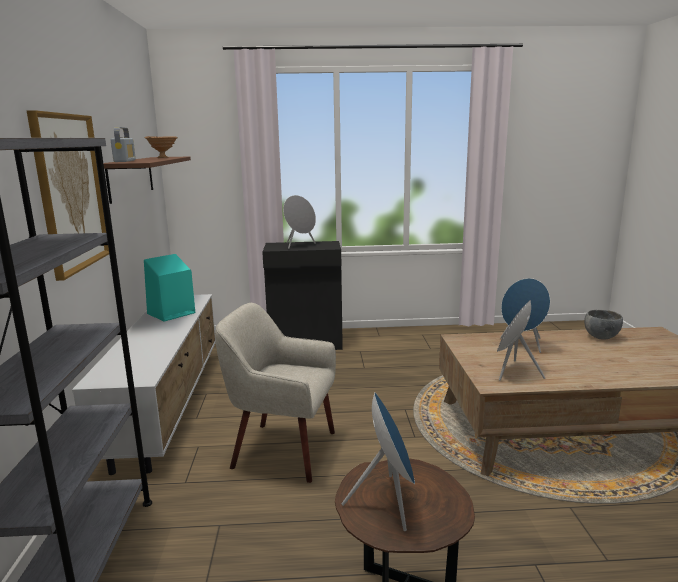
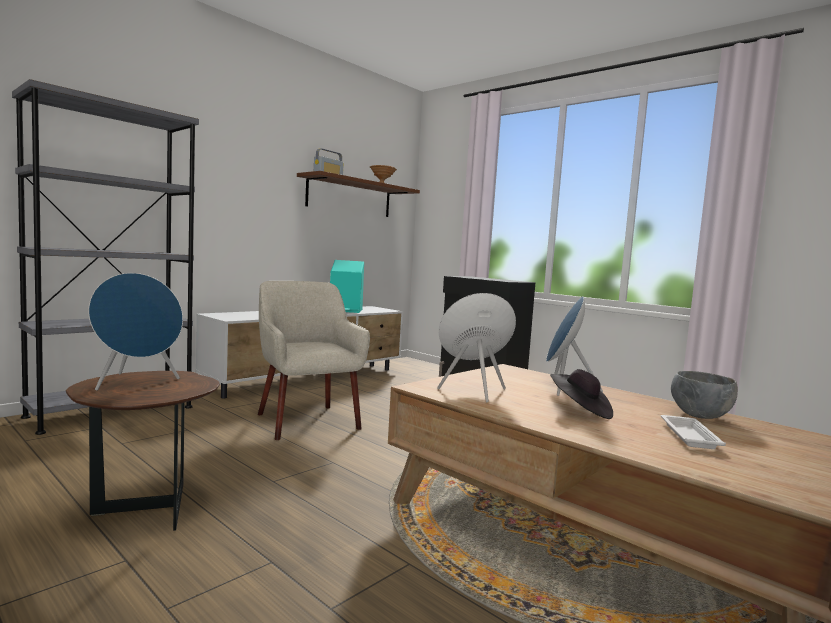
camera: 45 degrees right, 10 degrees down
(71, 192) = (247, 182): picture -> none
(299, 245) = (487, 278): grey speaker -> none
(577, 361) = (580, 410): none -> black hat
(636, 356) = (689, 435): none -> white tray

